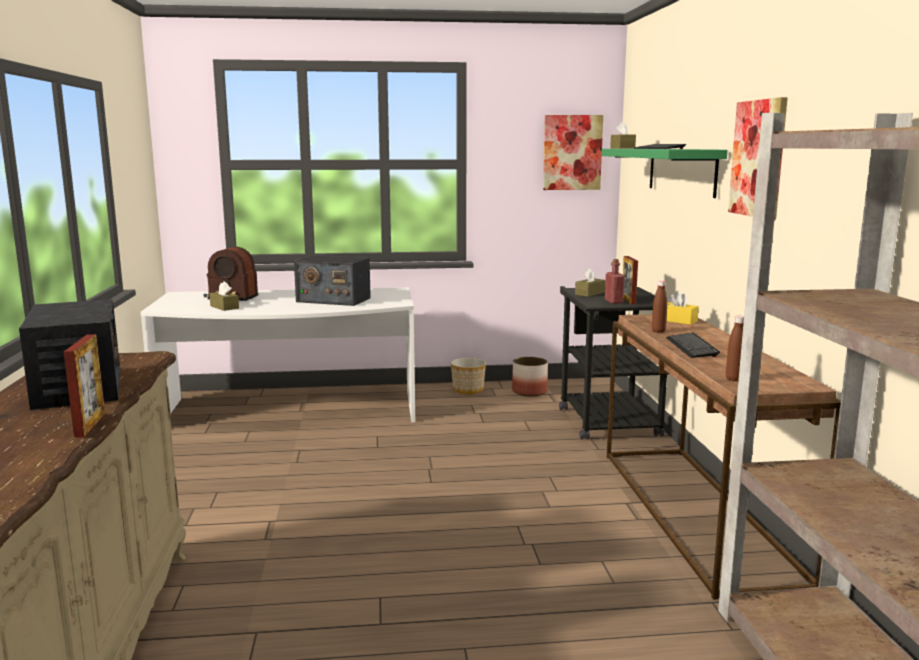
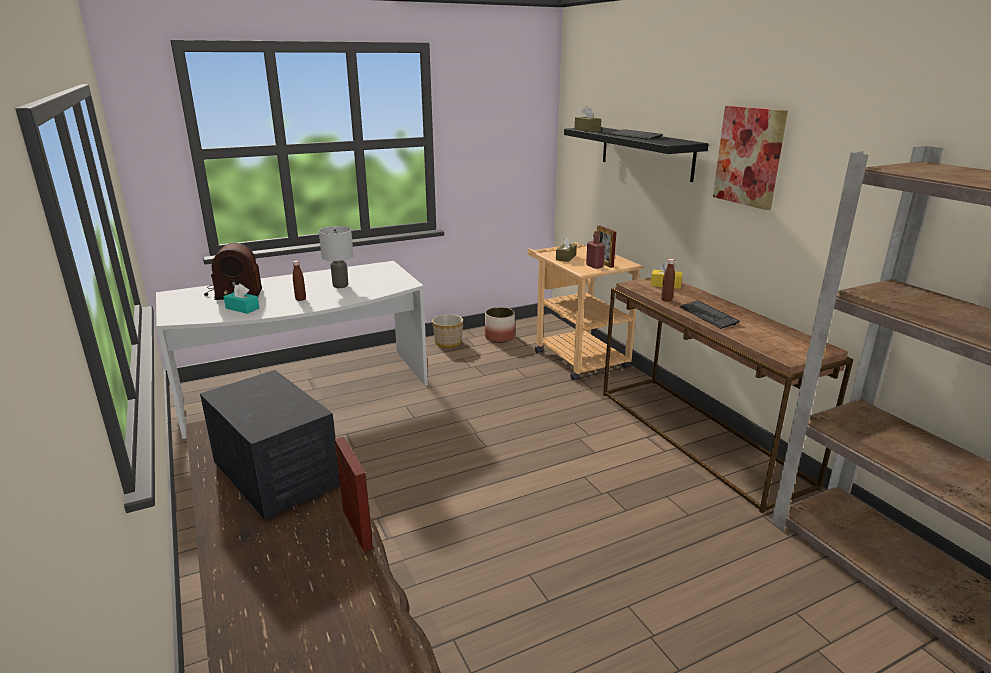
camera: 20 degrees left, 10 degrees up
(224, 307) = (242, 308): brown tissue box -> turquoise tissue box
(333, 300) = (341, 286): radio -> white table lamp
(572, 152) = (520, 126): picture -> none
(605, 418) = (576, 356): black cart -> beige cart
(681, 171) = (646, 152): green shelf -> black shelf
(734, 379) = (774, 349): brown bottle -> brown bottle (300, 299)

